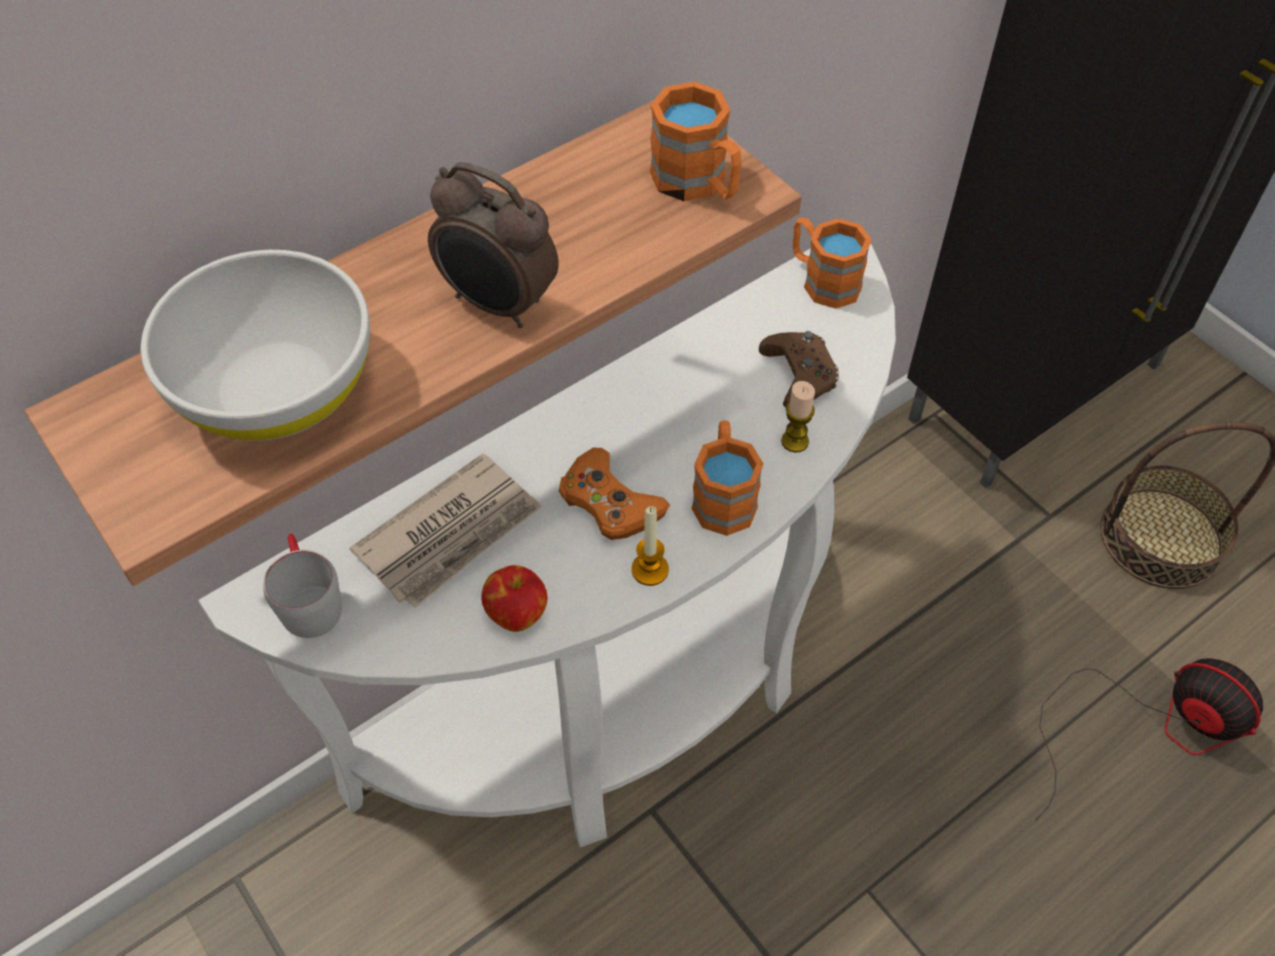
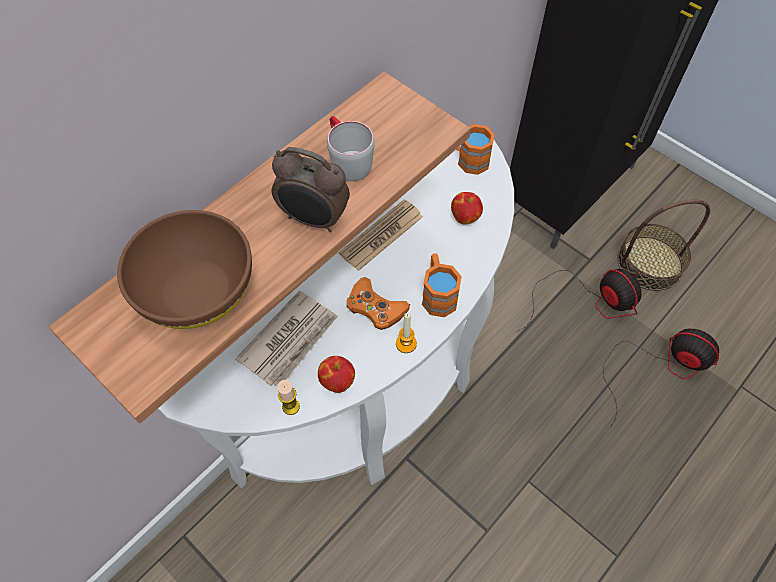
camera: 10 degrees left, 5 degrees up
(275, 388) = (196, 290): white bowl -> brown bowl
(308, 599) = (216, 392): grey mug -> grey mug (347, 159)
(646, 385) = (381, 235): none -> newspaper
(698, 184) = (411, 128): orange mug -> none
(795, 441) = (470, 256): candle -> candle (291, 406)
(799, 375) = (465, 217): brown game controller -> apple
(1035, 588) = (588, 301): none -> fan

